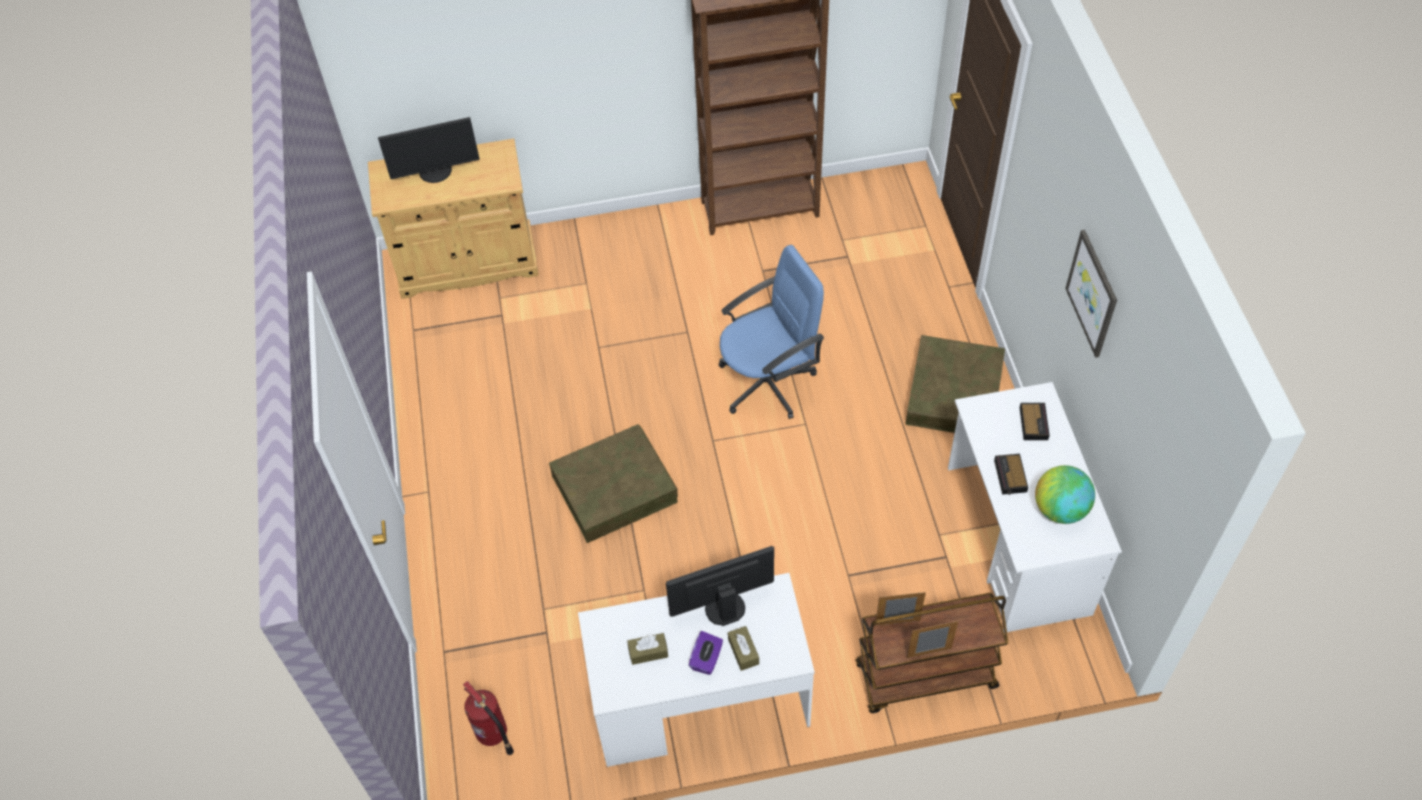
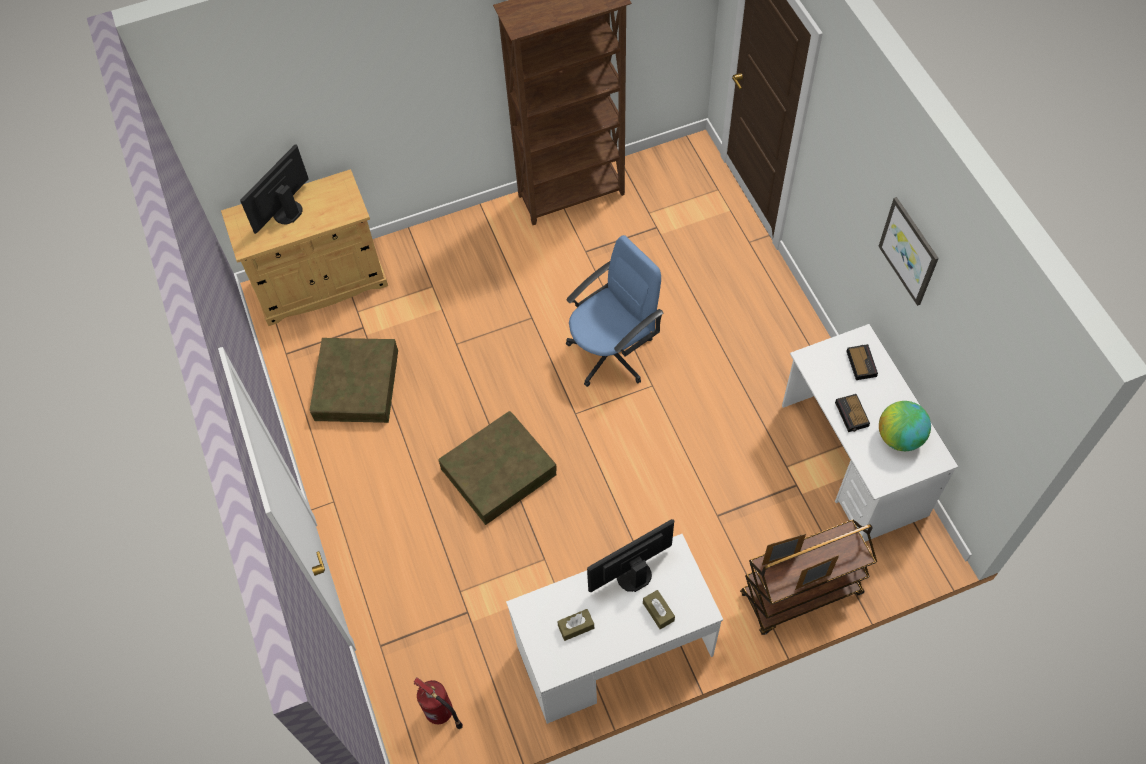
camera: 10 degrees left, 5 degrees up
(435, 172) = (286, 211): monitor -> monitor turned 150 degrees clockwise
(706, 659) = (628, 624): purple tissue box -> none
(954, 393) = (773, 337): brown storage box -> brown storage box (357, 385)

